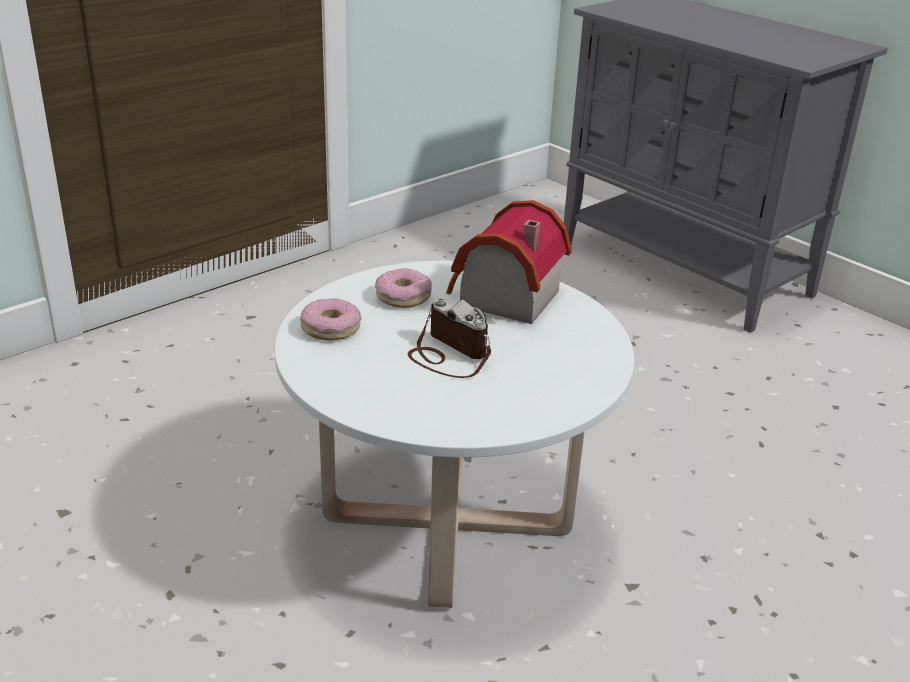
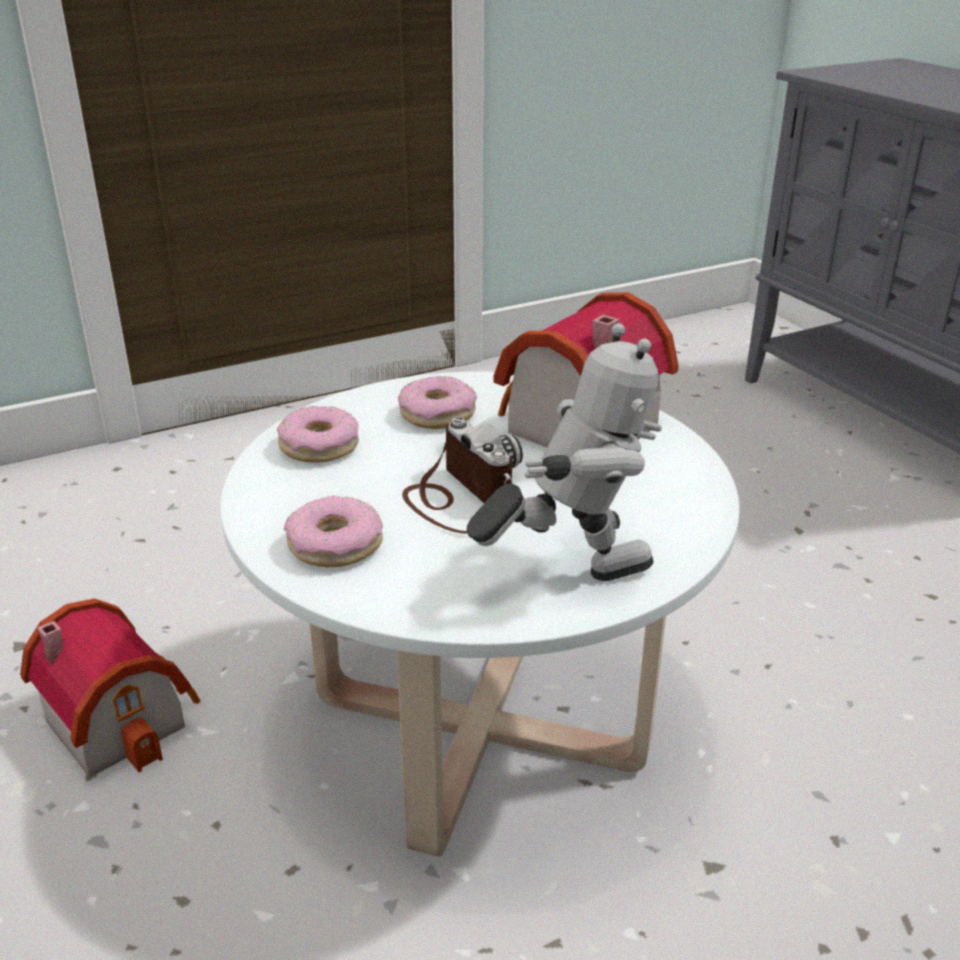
camera: 15 degrees right, 0 degrees up
(175, 553) = (122, 718): none -> toy house
(380, 395) = (335, 545): none -> donut
(542, 395) = (570, 573): none -> toy robot

